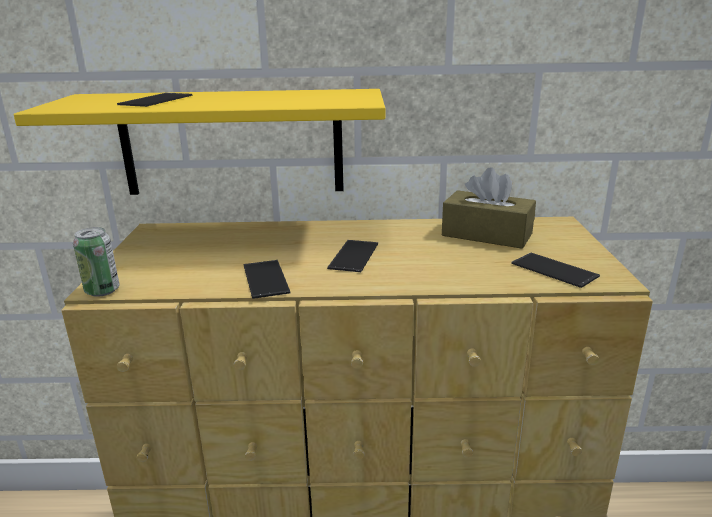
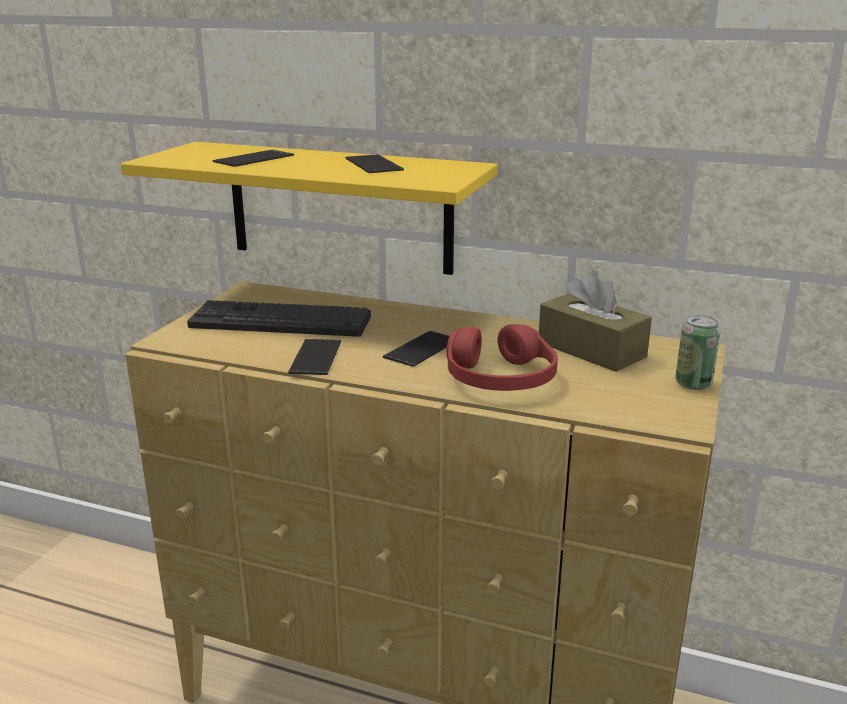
camera: 20 degrees right, 0 degrees up
(102, 290) = (166, 342): can -> can (693, 384)
(205, 252) = (280, 321): none -> keyboard
(441, 269) = (500, 378): none -> red headphones
(554, 270) = (625, 401): phone -> phone (373, 165)

